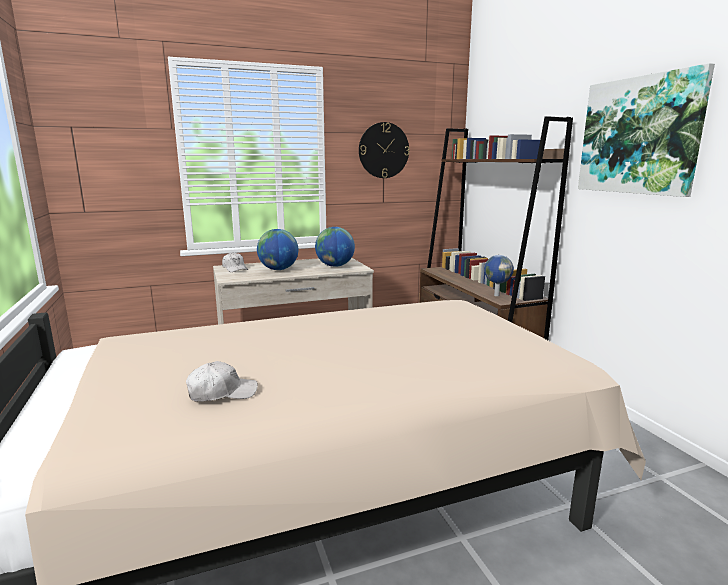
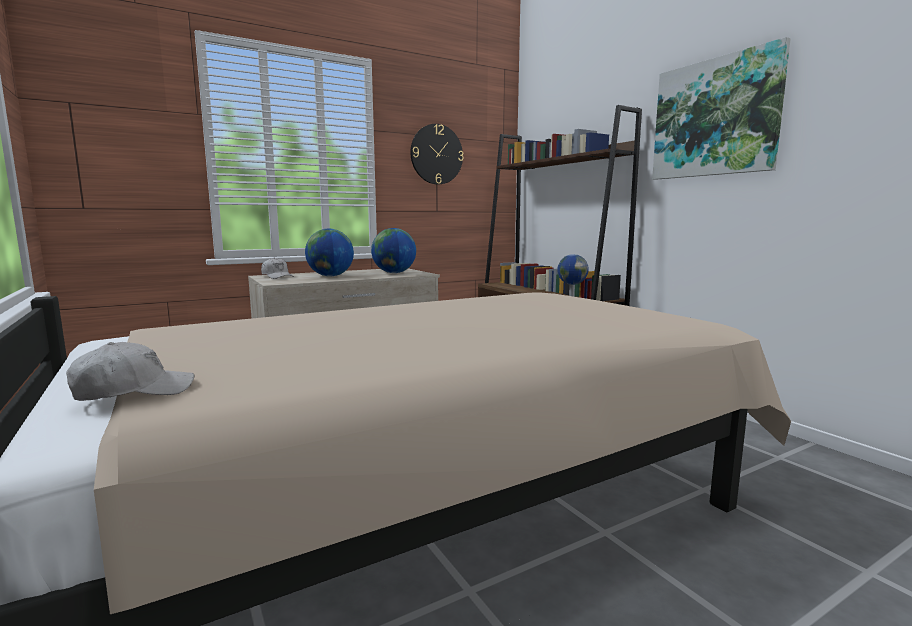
camera: 10 degrees left, 5 degrees down
(222, 393) = (329, 358): white cap -> white cap (133, 391)

